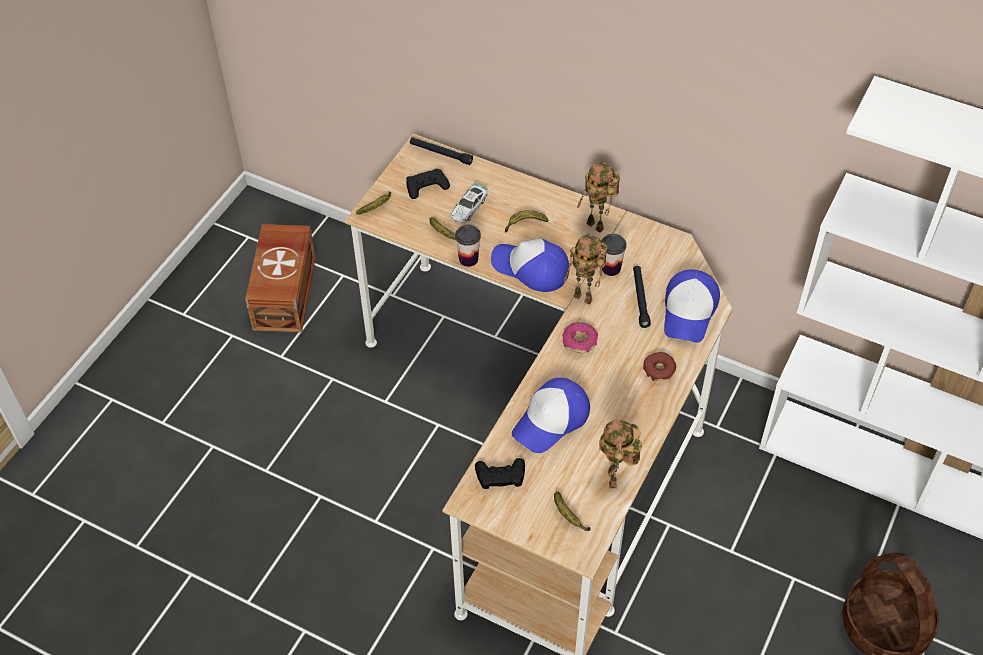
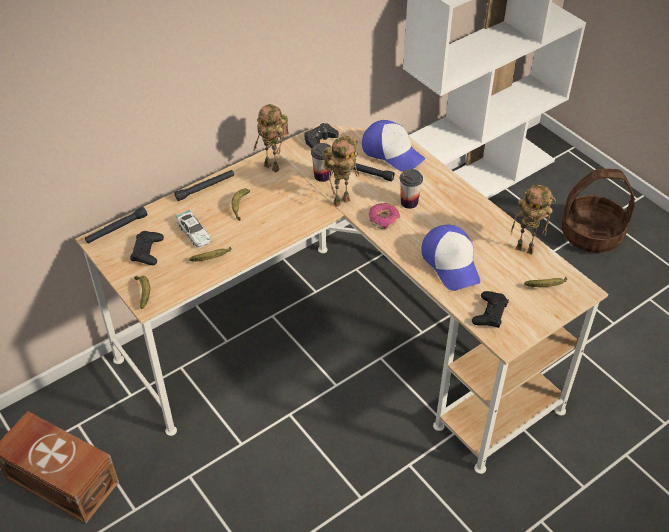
camera: 65 degrees left, 5 degrees down
(468, 259) = (251, 253): cup -> cup (409, 202)
(530, 269) = (290, 220): cap -> none
(533, 188) = (205, 188): none -> black flashlight
(597, 226) = (274, 167): toy robot -> toy robot turned 60 degrees clockwise
(659, 370) = (436, 187): donut -> none
(666, 244) = (320, 139): none -> black game controller

